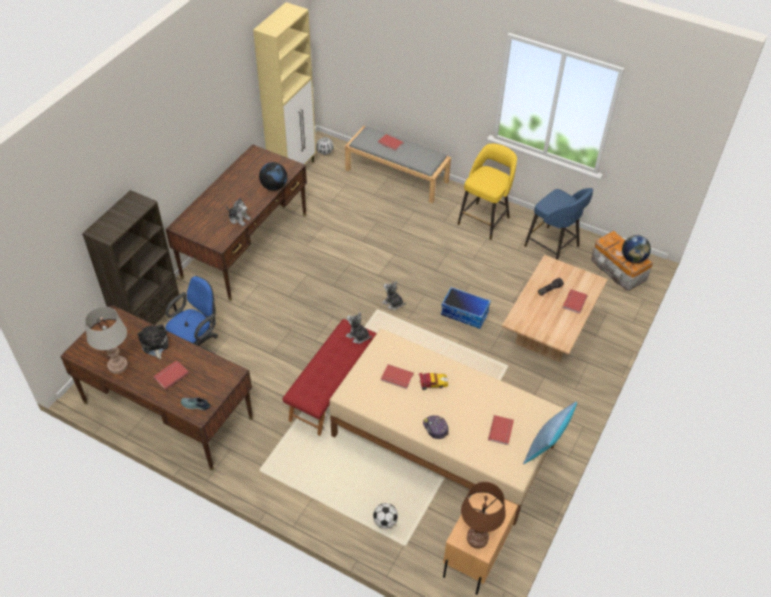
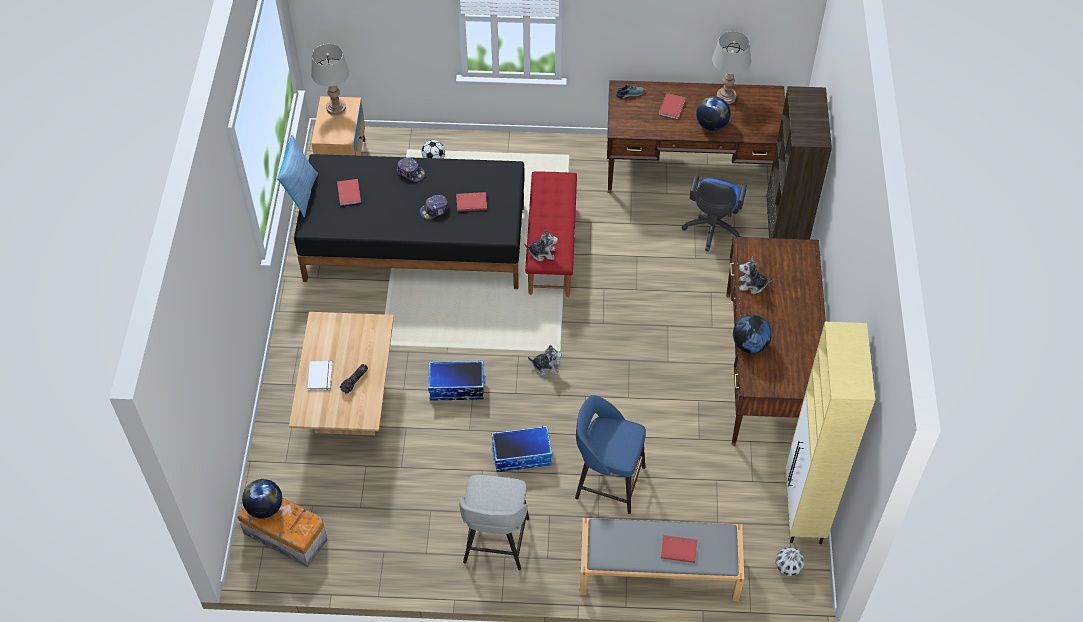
camera: 155 degrees right, 5 degrees up
(154, 345) = (711, 125): plush toy -> globe
(432, 383) = (434, 210): toy car -> cap
(442, 257) = (522, 455): none -> storage box
(443, 441) = (415, 242): beige bed -> black bed
(477, 538) = (336, 108): brown table lamp -> grey table lamp
(484, 220) = (495, 542): yellow stool -> grey stool
(553, 247) = (384, 536): blue stool -> blue stool (607, 481)
(574, 302) = (321, 376): red book -> white book

